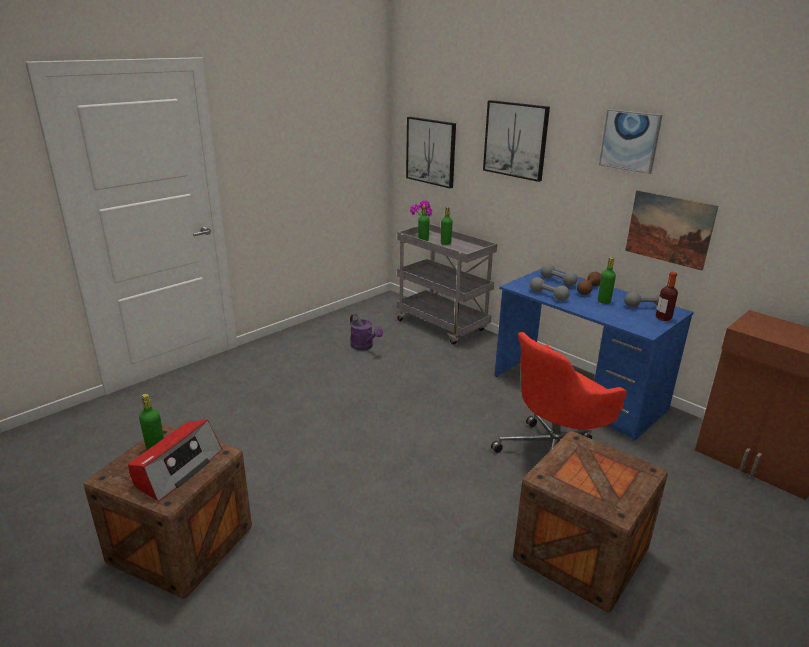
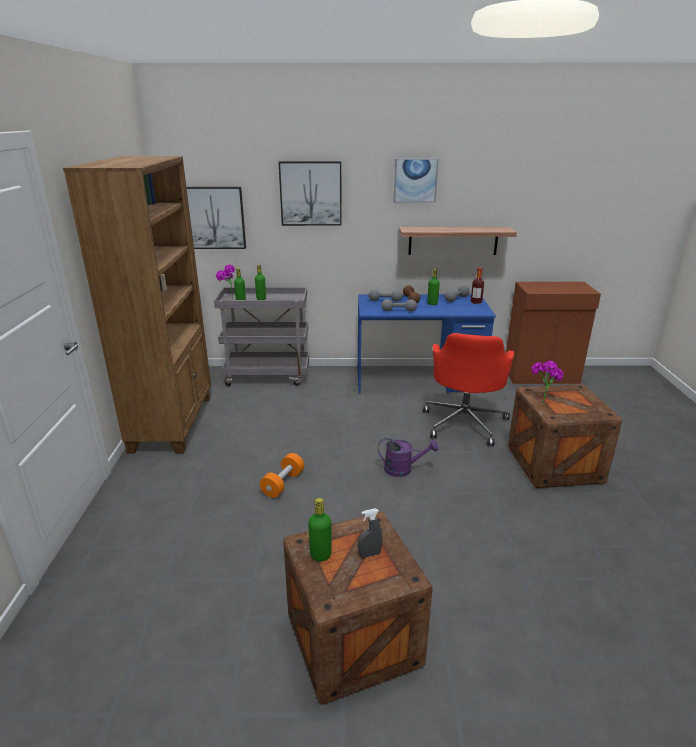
camera: 45 degrees left, 0 degrees up
(177, 468) = (369, 554): radio -> grey spray bottle
(315, 414) = (283, 483): none -> orange dumbbell
(320, 331) = (173, 423): none -> brown bookcase
(364, 347) = (234, 417): purple watering can -> purple watering can (403, 469)
(567, 456) = (542, 400): none -> potted plant
(669, 229) = (453, 241): picture -> shelf

